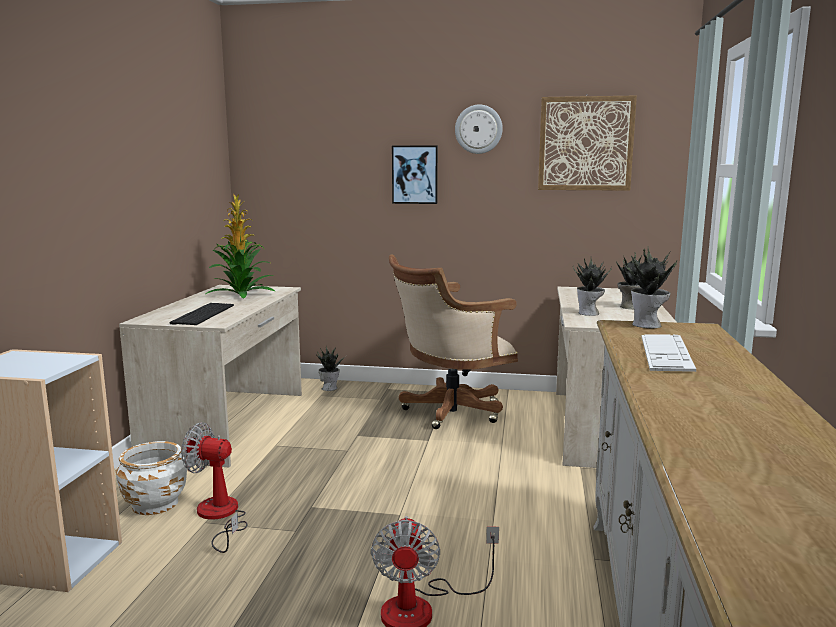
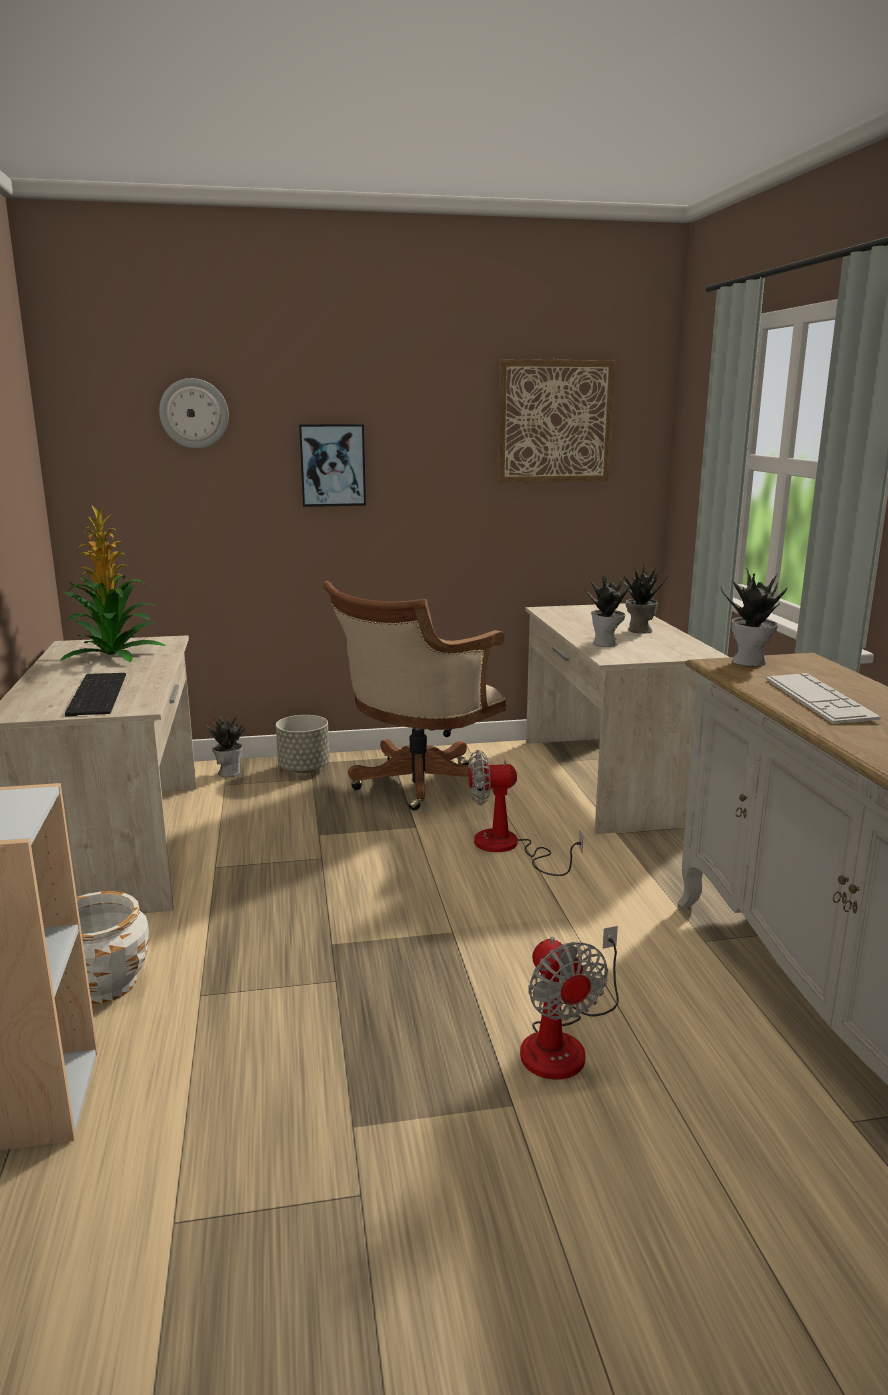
camera: 20 degrees left, 5 degrees up
(220, 516) = (215, 983): fan -> fan (508, 848)
(380, 392) = (304, 768): none -> grey planter
(478, 129) = (418, 401): wall clock -> wall clock (194, 413)

